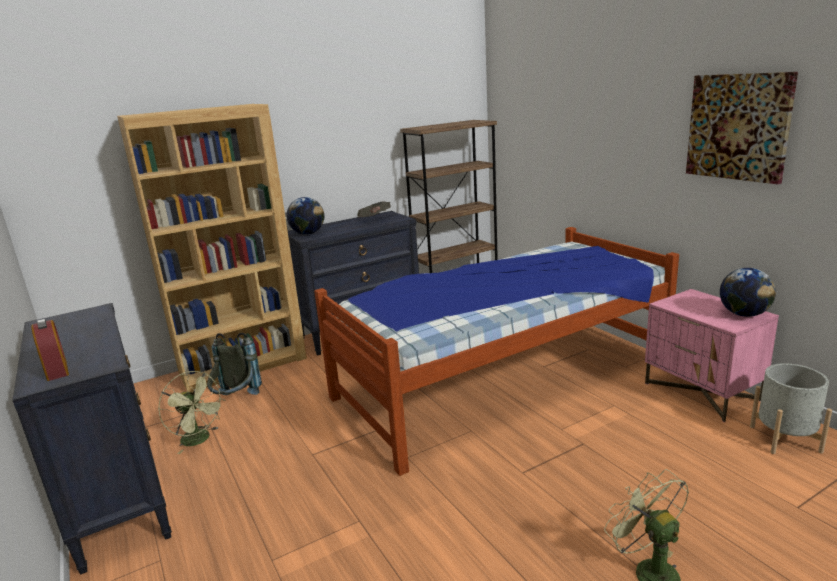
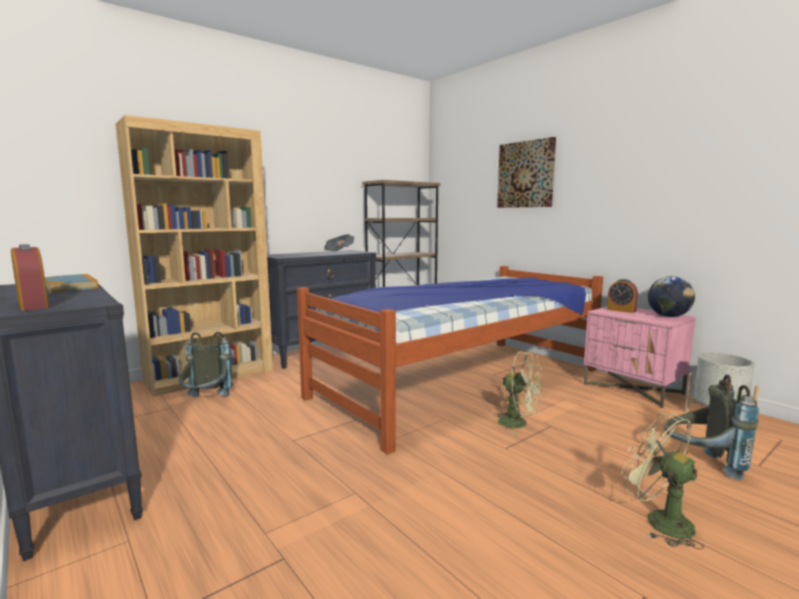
camera: 10 degrees left, 10 degrees down
(91, 324) = (71, 286): none -> book
(200, 440) = (170, 432): green fan -> green fan (519, 423)
(308, 233) = (282, 255): globe -> none
(691, 301) = (621, 310): none -> alarm clock
(730, 504) = (701, 465): none -> grey backpack
(738, 127) = (653, 167): picture -> picture (526, 174)

